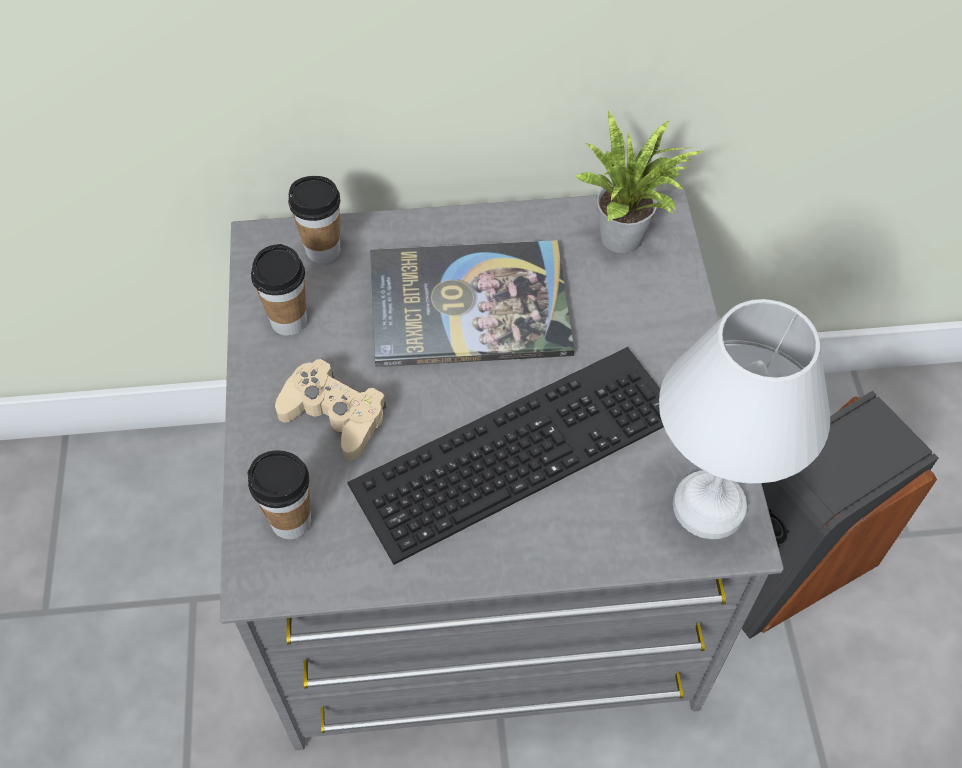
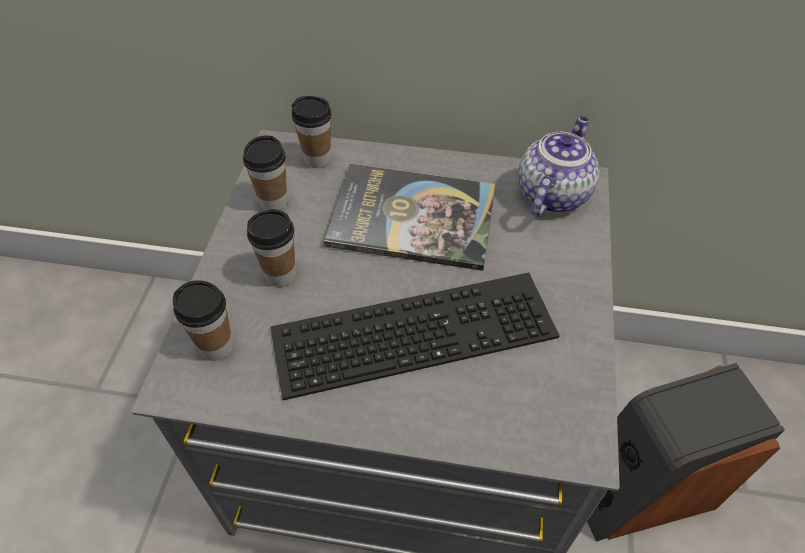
camera: 15 degrees right, 5 degrees down
(334, 415) = (280, 275): beige game controller -> cup
(627, 238) = (552, 193): potted plant -> teapot
(710, 509) = (564, 419): white table lamp -> none

